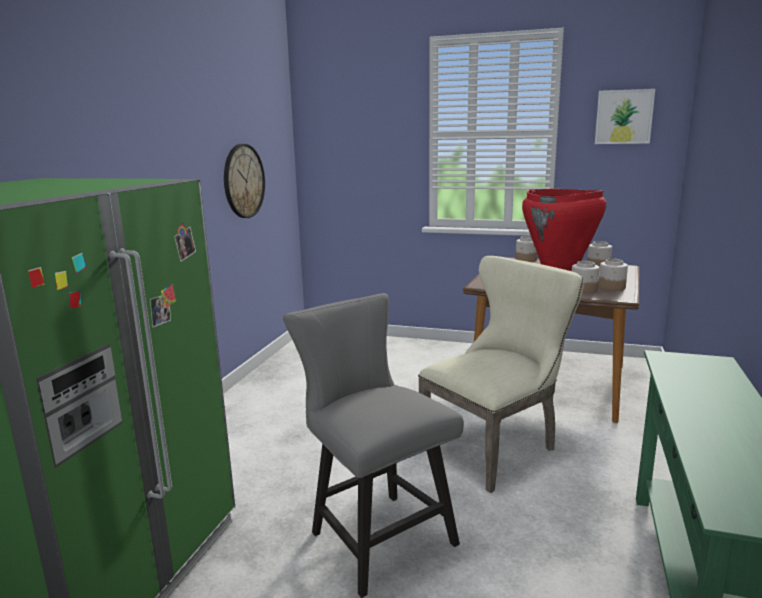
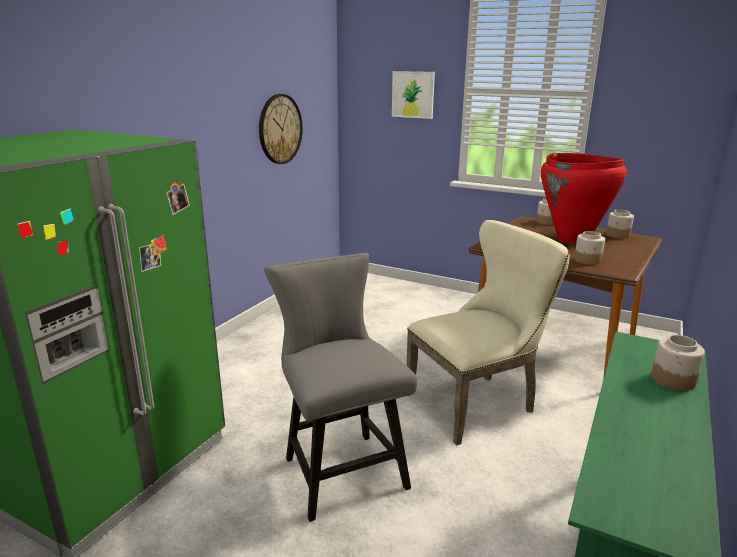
camera: 10 degrees right, 5 degrees up
(612, 287) = (618, 260): jar -> jar (673, 380)
(624, 117) = (664, 81): picture -> picture (413, 94)

